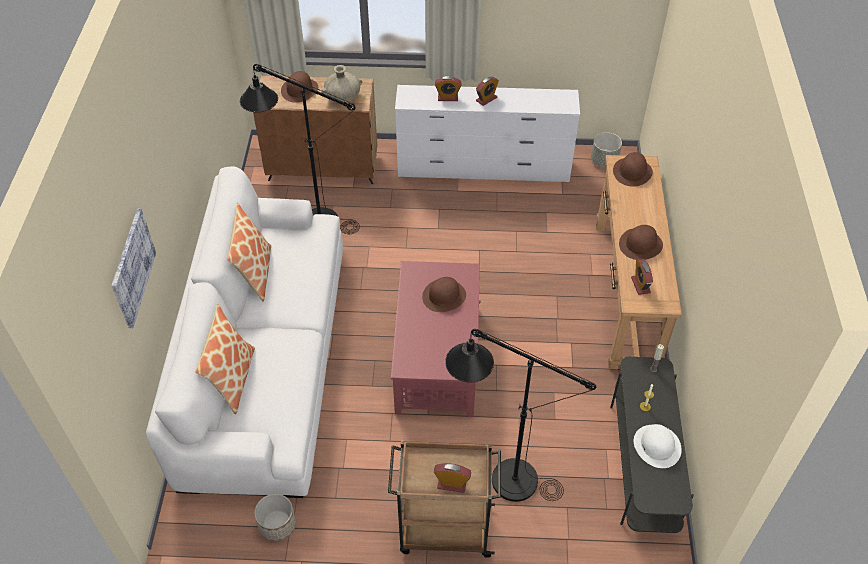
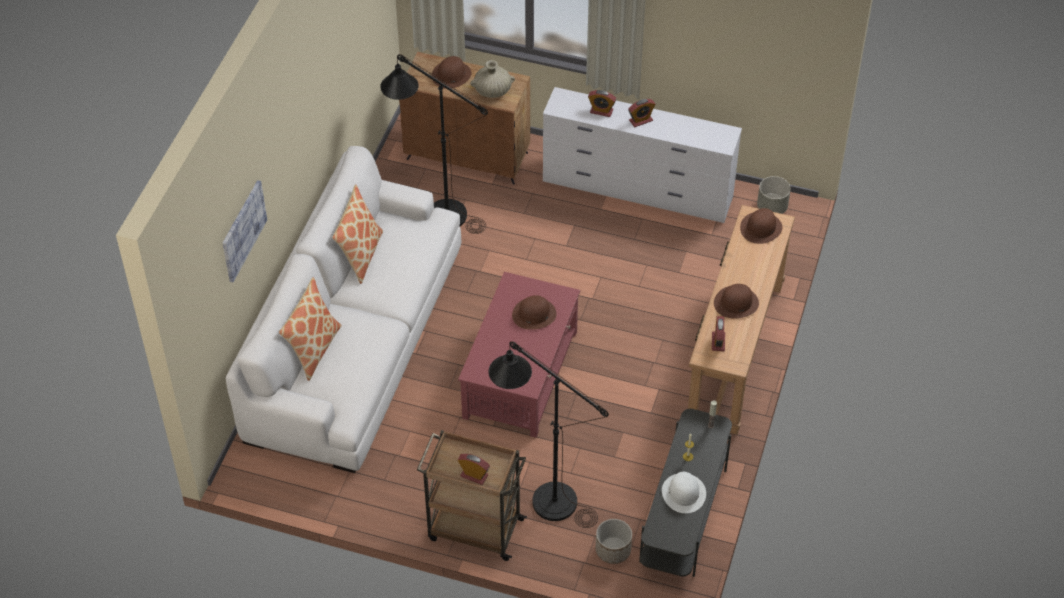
camera: 15 degrees right, 0 degrees up
(277, 525) = (325, 491): planter -> planter (612, 550)

